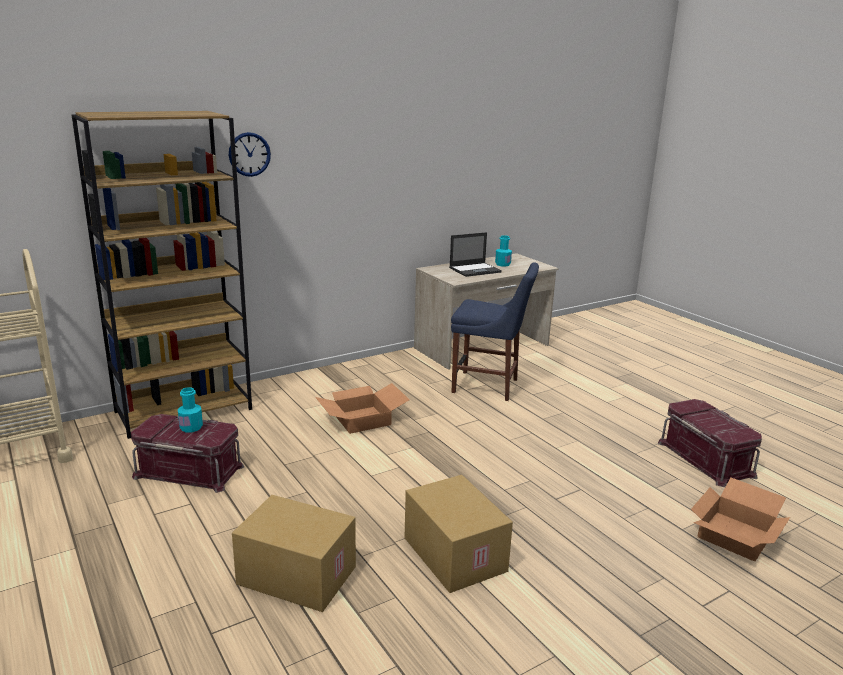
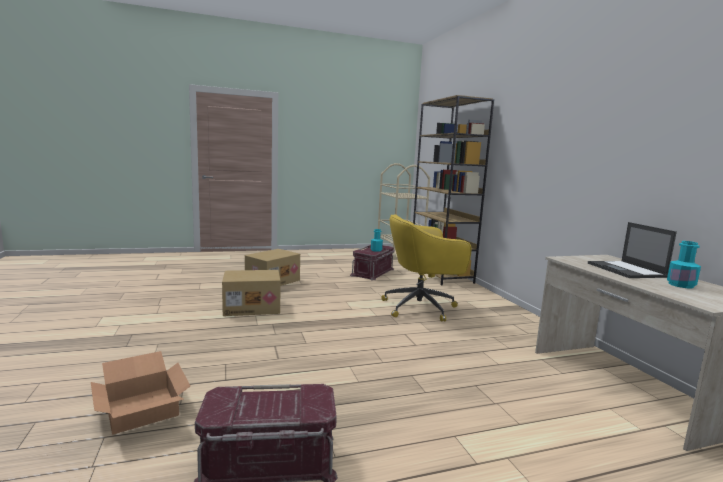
camera: 105 degrees right, 10 degrees down
(249, 154) = (507, 126): wall clock -> none
(362, 420) = (421, 307): cardboard box -> yellow office chair
(489, 386) = (493, 364): blue chair -> none

